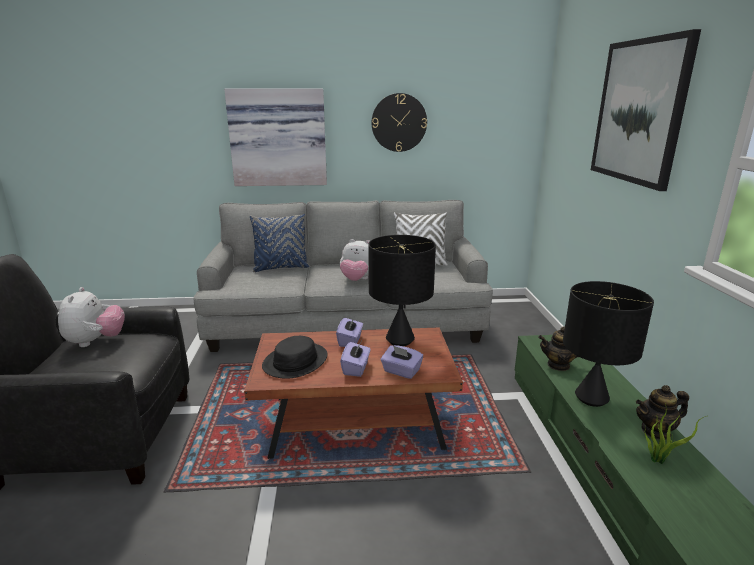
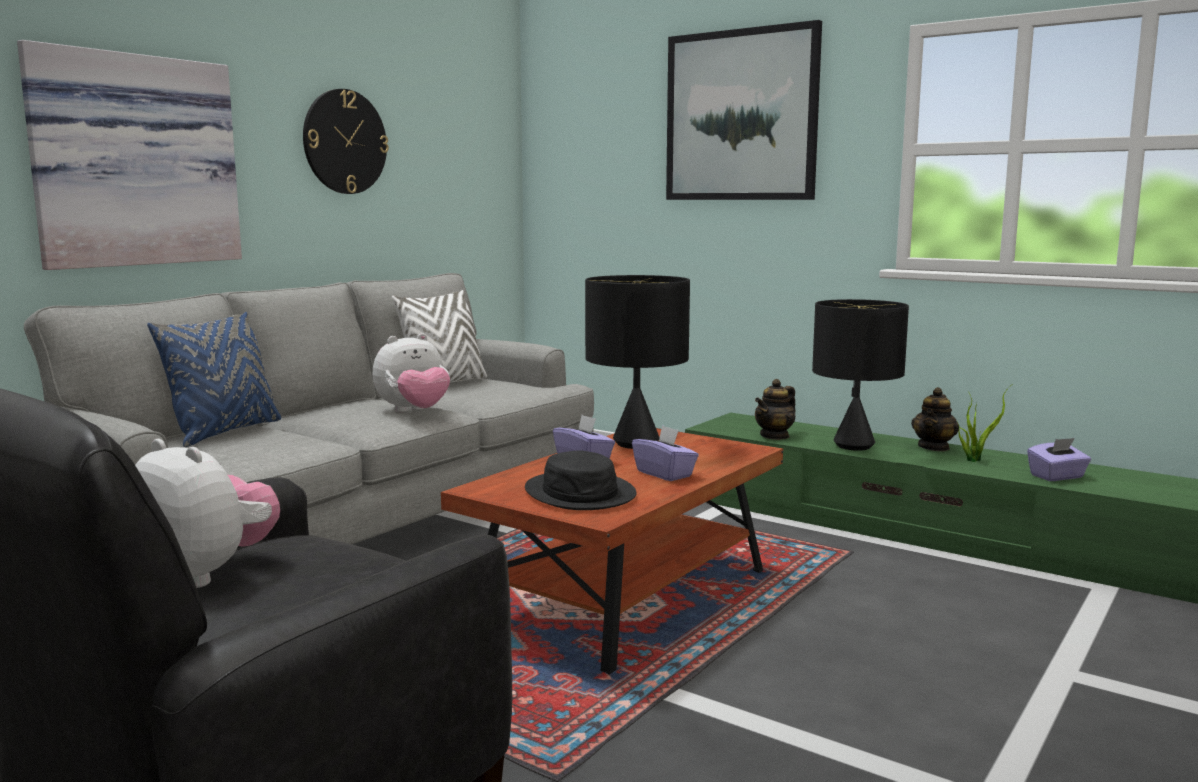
camera: 50 degrees left, 10 degrees down
(401, 371) = (713, 460): purple tissue box -> purple tissue box (1057, 477)

